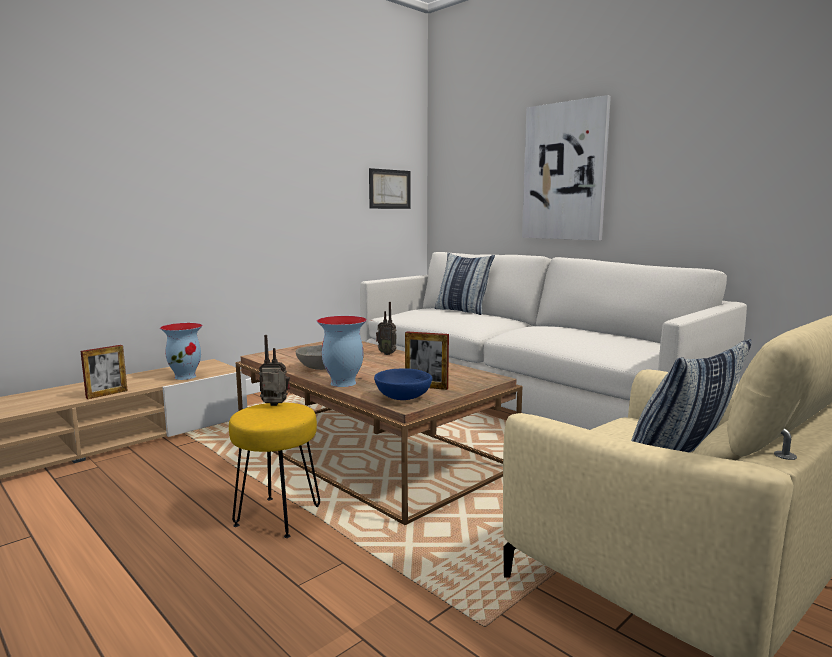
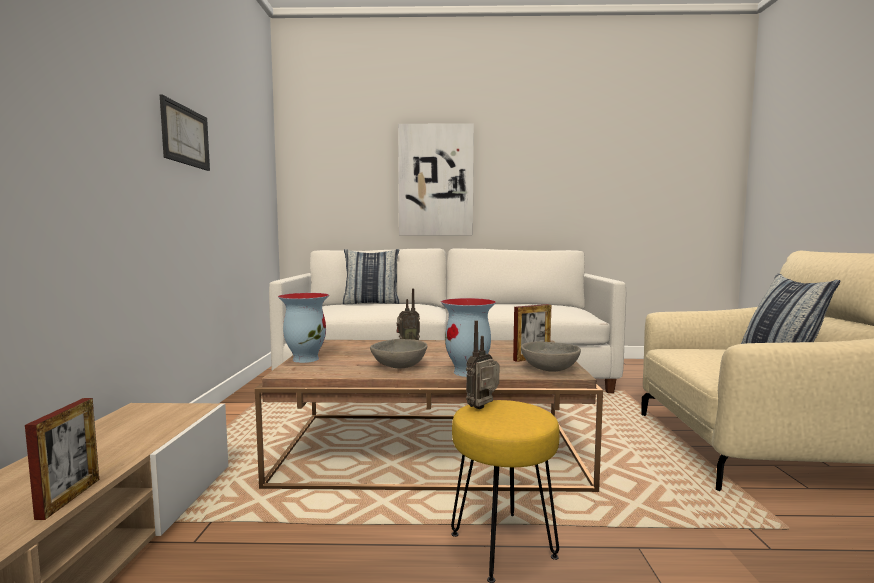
camera: 45 degrees left, 5 degrees down
(186, 376) = (153, 432): vase -> vase (305, 359)
(389, 189) = (257, 185): picture -> picture (185, 136)
(404, 397) = (550, 369): blue bowl -> grey bowl

